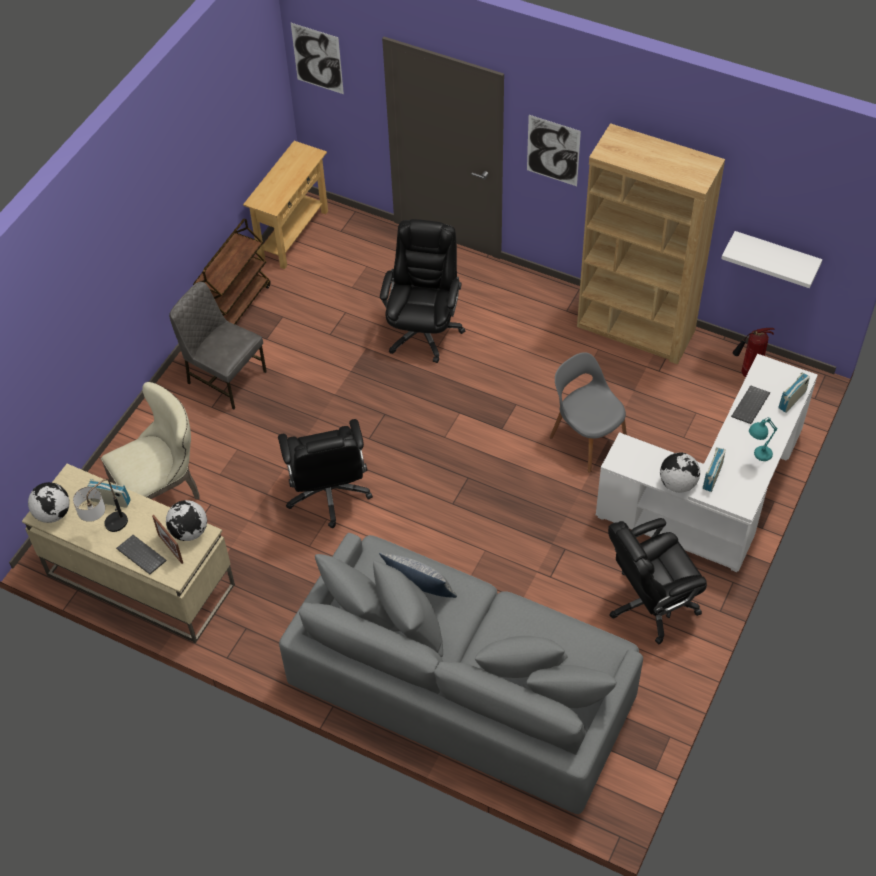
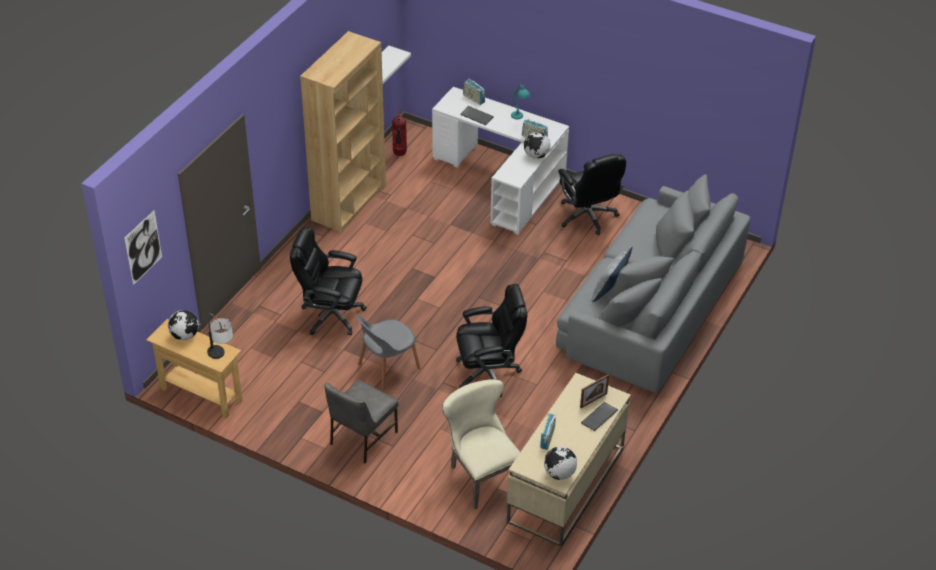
camera: 90 degrees left, 10 degrees down
(107, 529) = (575, 439): table lamp -> table lamp (221, 357)
(189, 532) = (578, 390): globe -> globe (185, 335)
(236, 306) = (280, 432): brown cart -> none
(553, 150) = (274, 138): picture -> none
(587, 439) = (449, 234): grey chair -> grey chair (387, 367)

